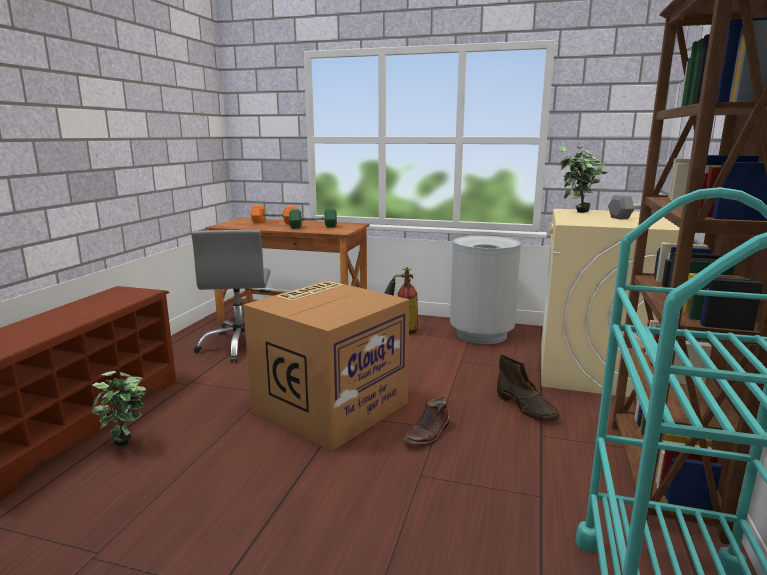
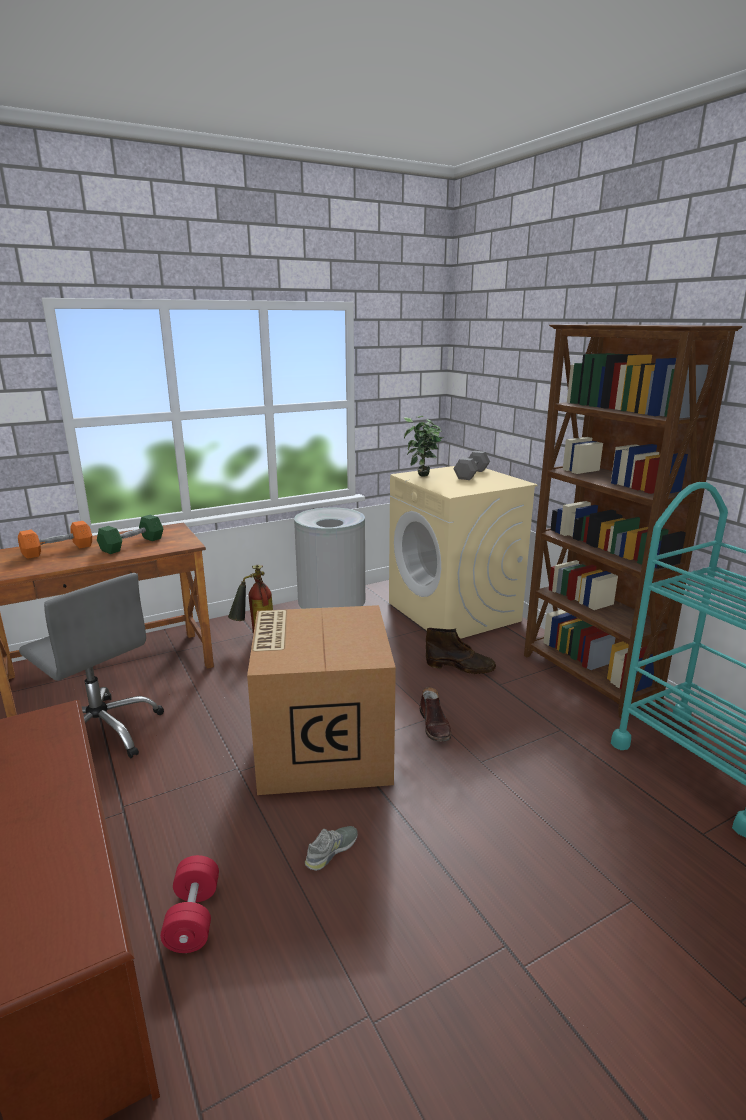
camera: 45 degrees left, 5 degrees up
(127, 447) = (193, 918): potted plant -> red dumbbell
(232, 462) = (331, 851): none -> grey shoe

